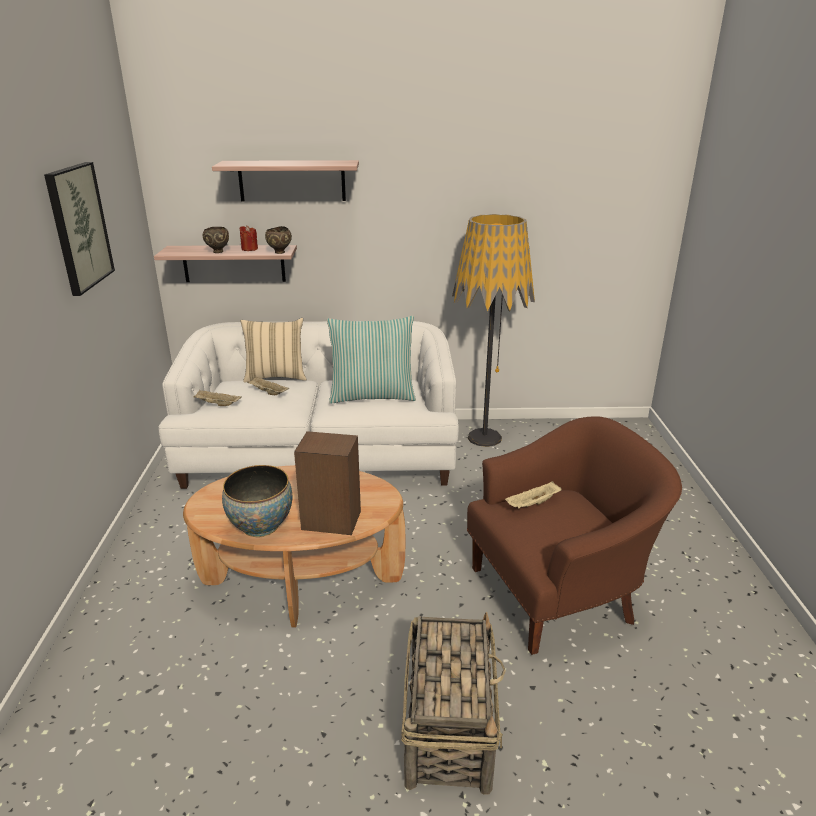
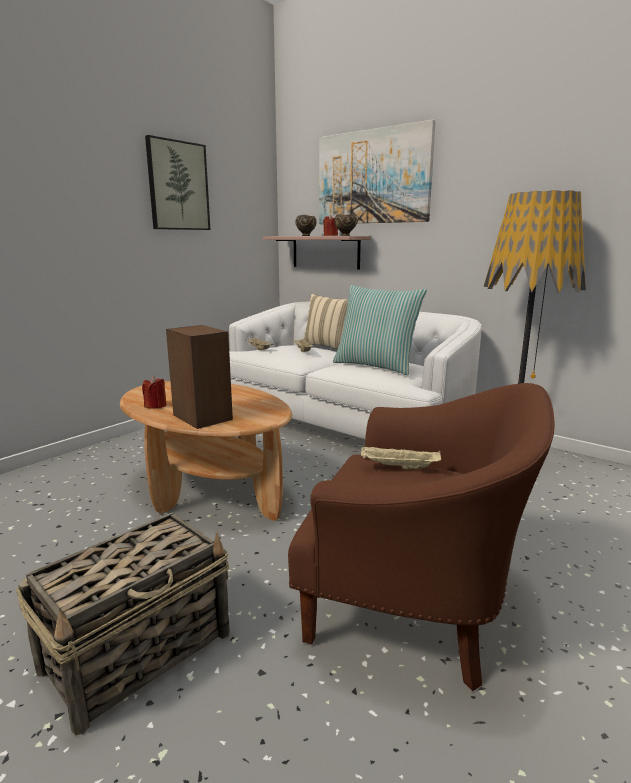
camera: 40 degrees right, 10 degrees down
(261, 526) = (155, 406): bowl -> red candle
(292, 181) = (373, 177): shelf -> picture

